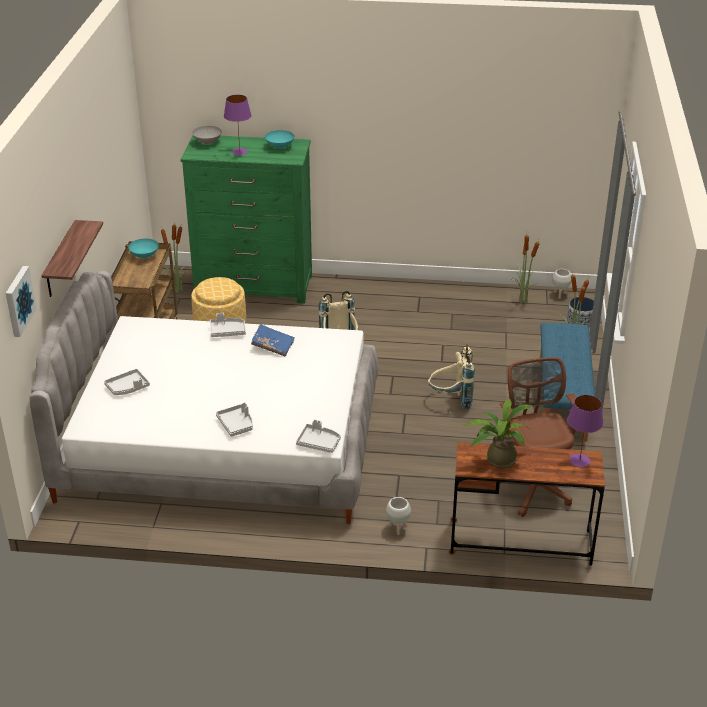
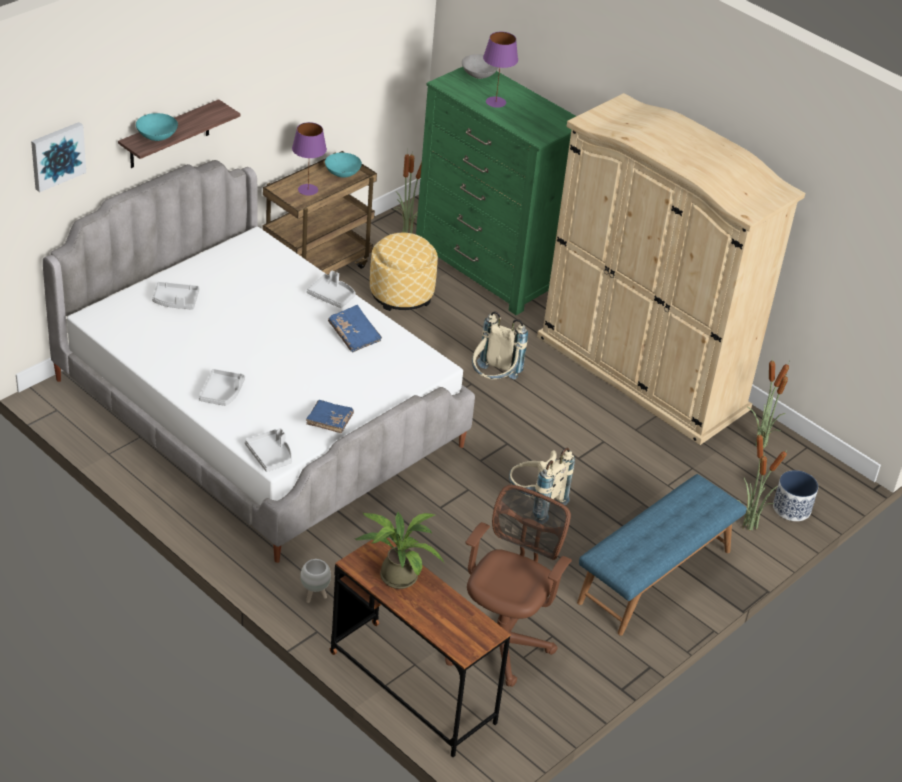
camera: 35 degrees right, 5 degrees up
(280, 146) = (545, 116): turquoise bowl -> turquoise bowl (157, 138)
(328, 404) = (329, 423): none -> blue book
(414, 297) = (642, 372): none -> beige wardrobe
(560, 295) = (815, 462): white planter -> none
(580, 460) = (475, 628): purple table lamp -> purple table lamp (308, 189)

